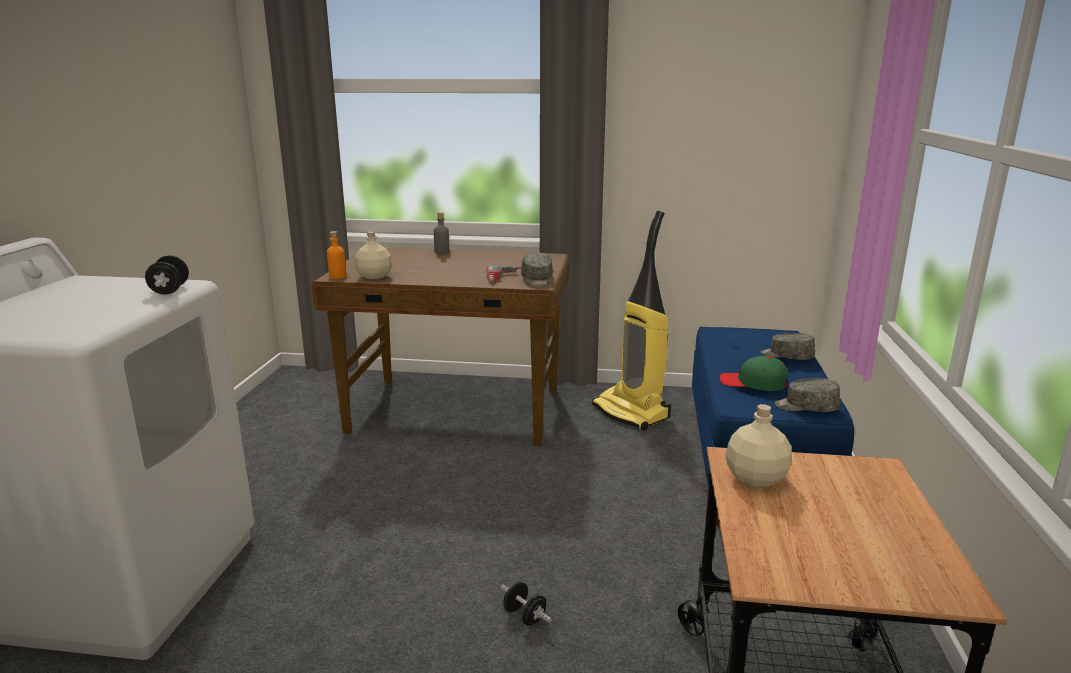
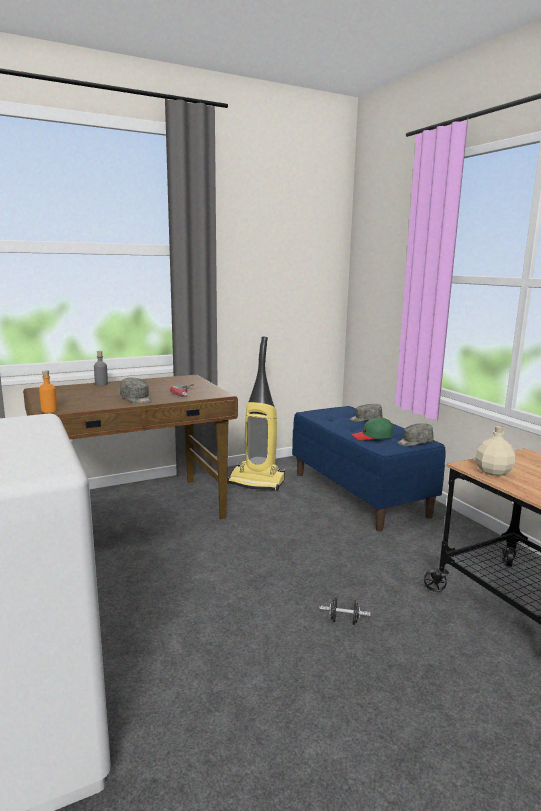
camera: 35 degrees left, 5 degrees down
(170, 290) = (39, 424): black dumbbell -> none
(374, 276) = (82, 406): beige bottle -> none
(537, 280) = (214, 392): grey cap -> grey cap (137, 399)

